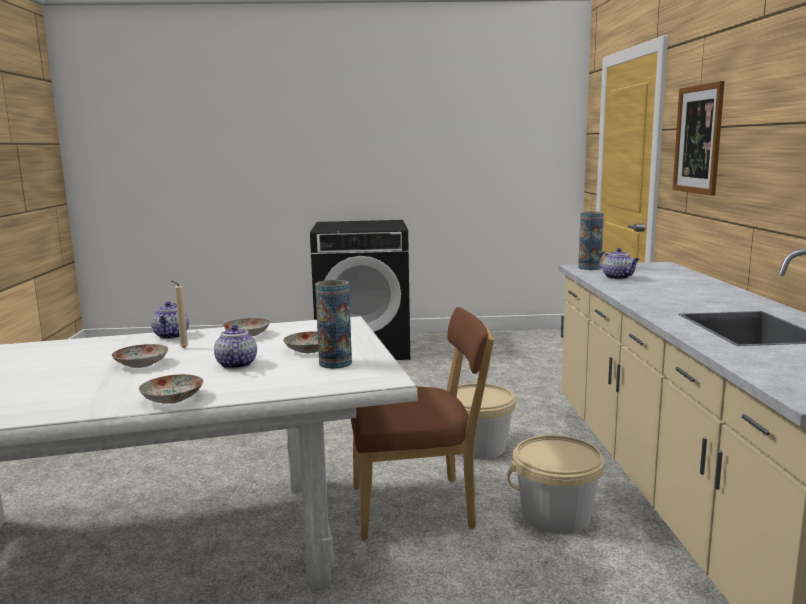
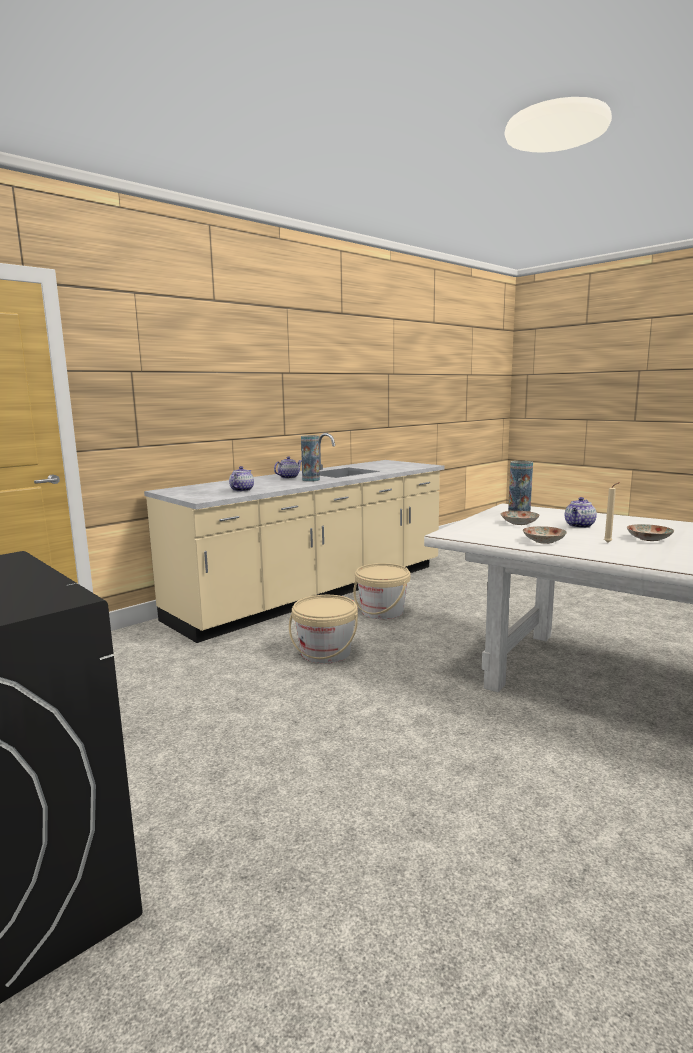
camera: 130 degrees left, 0 degrees up
(171, 336) = (611, 555): teapot -> teapot (289, 477)
(173, 399) = (634, 519): plate -> none
(419, 507) = (438, 641): brown chair -> none
(589, 268) = (205, 497): vase -> vase (311, 480)
(698, 139) = (152, 381): picture -> none

